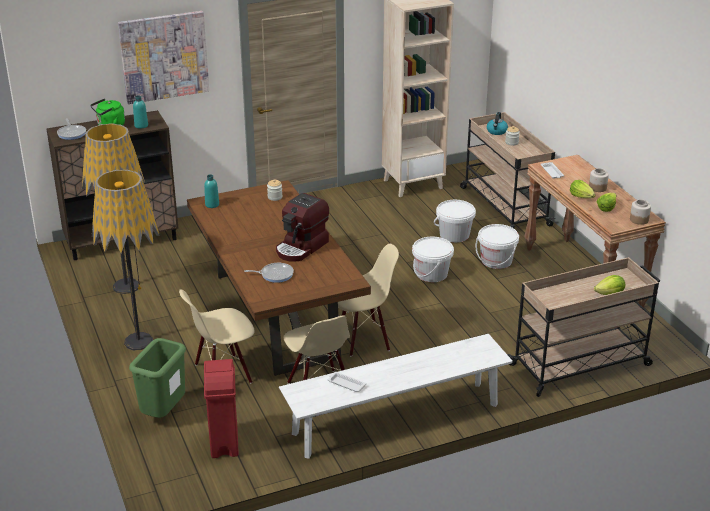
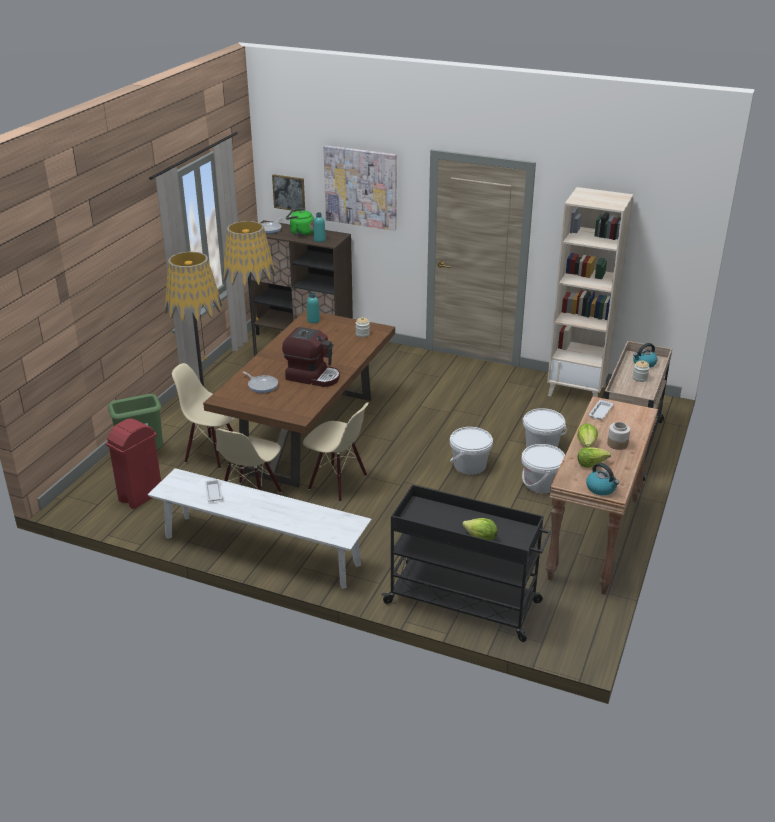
camera: 45 degrees right, 0 degrees up
(76, 87) = (289, 193): none -> picture
(302, 247) = (313, 376): coffee machine -> coffee machine turned 150 degrees counterclockwise
(581, 364) = (464, 603): beige cart -> black cart
(639, 220) = (601, 488): jar -> kettle

